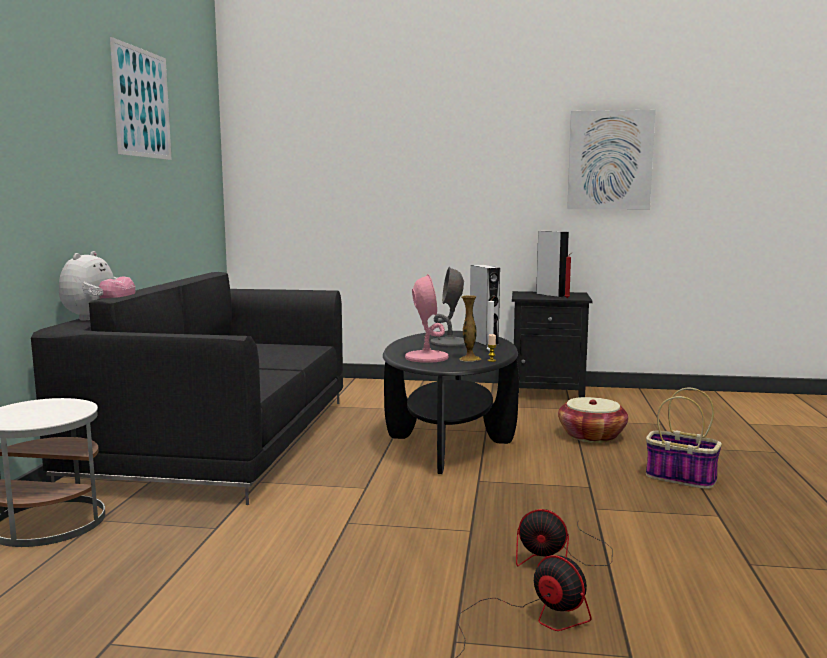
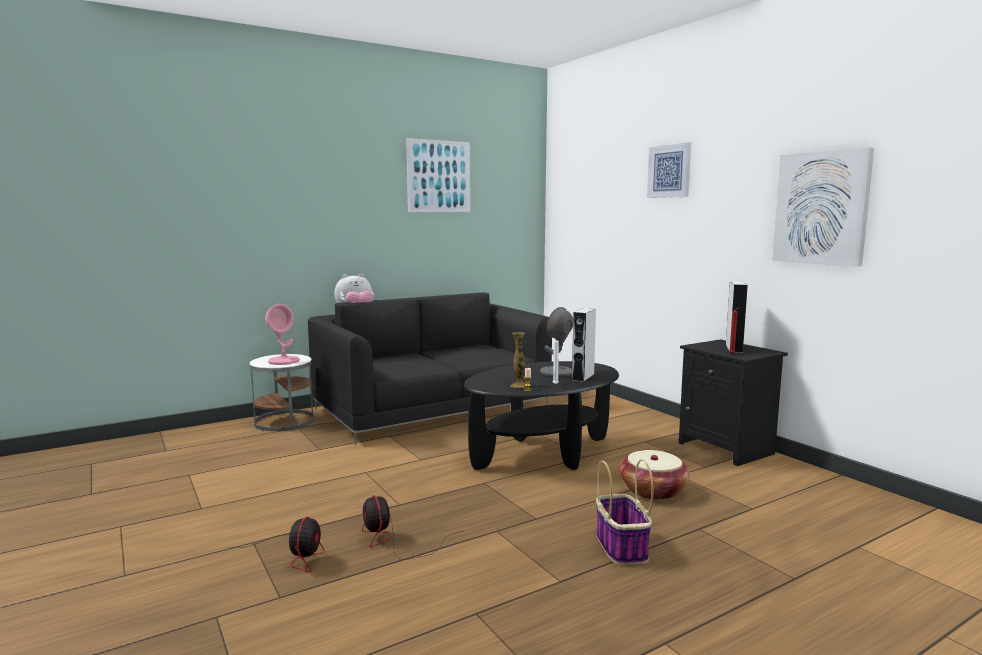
camera: 50 degrees right, 0 degrees up
(426, 357) = (500, 377): pink table lamp -> pink table lamp (284, 361)
(434, 120) = (669, 171): none -> picture

